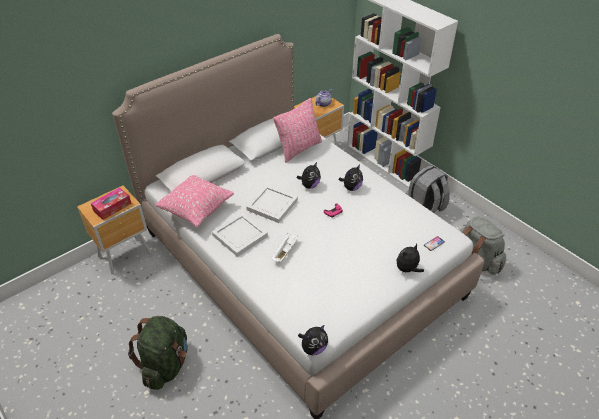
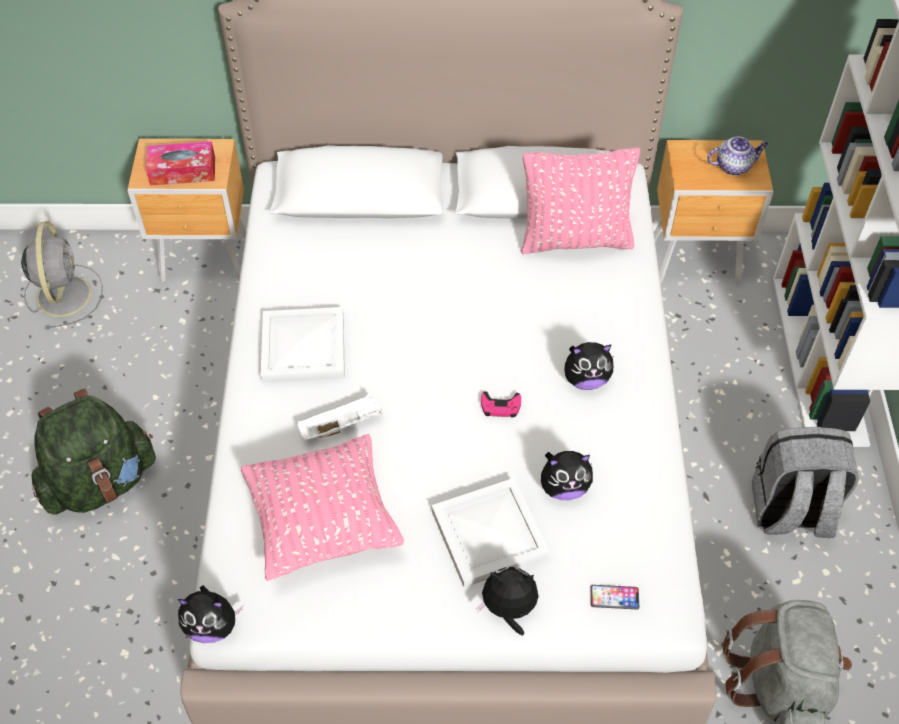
camera: 40 degrees right, 10 degrees up
(68, 306) = (64, 294): none -> grey fan
(196, 210) = (287, 256): pink pillow -> pink pillow (323, 523)
(272, 204) = (412, 323): white tray -> white tray (490, 532)
(309, 185) = (516, 326): plush toy -> plush toy (564, 487)

